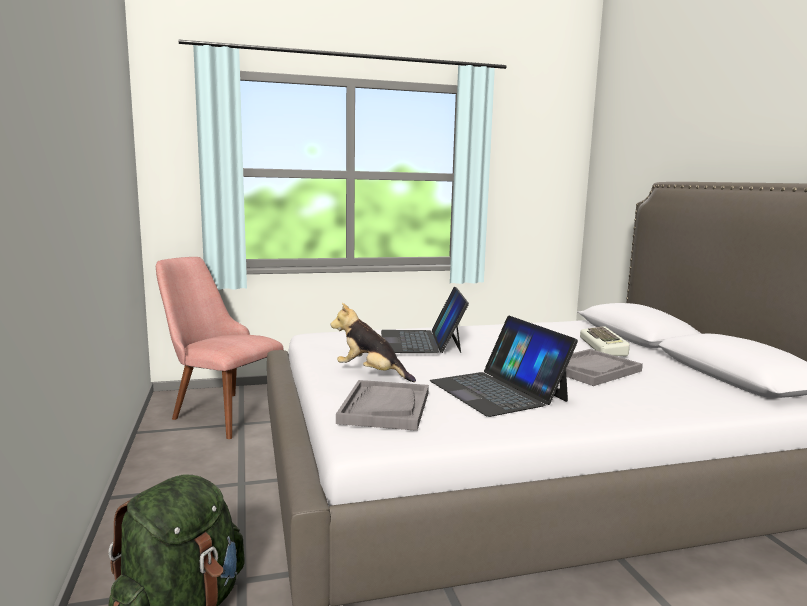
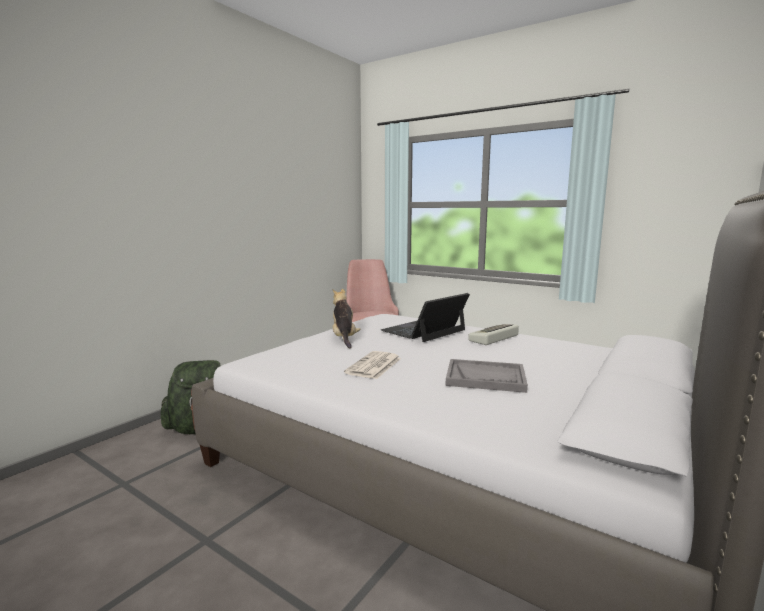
camera: 50 degrees right, 0 degrees up
(385, 407) = (295, 353): grey tray -> none
(498, 390) = (374, 366): laptop -> newspaper
(605, 347) = (563, 370): keyboard -> keyboard (494, 338)

